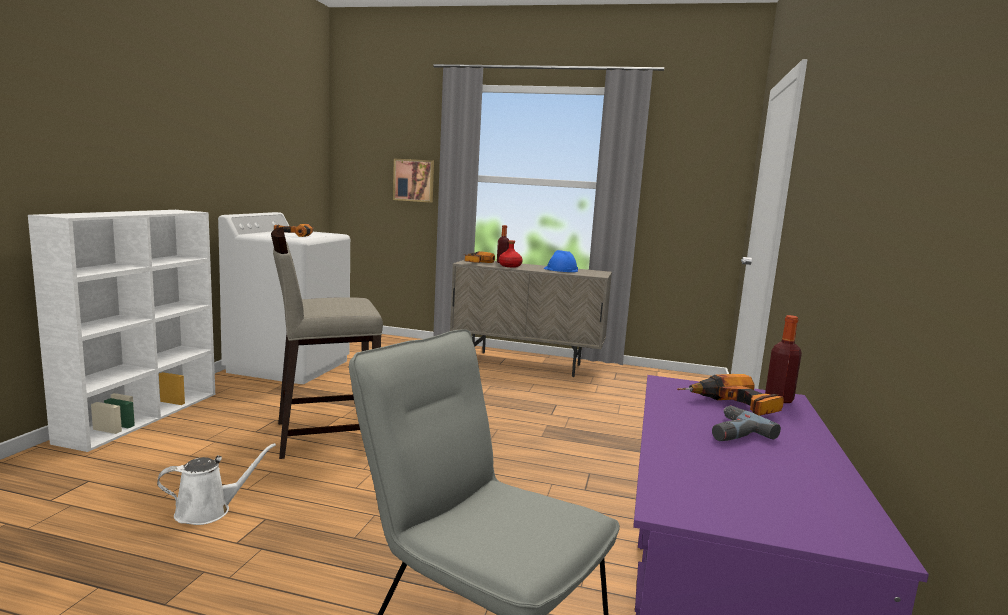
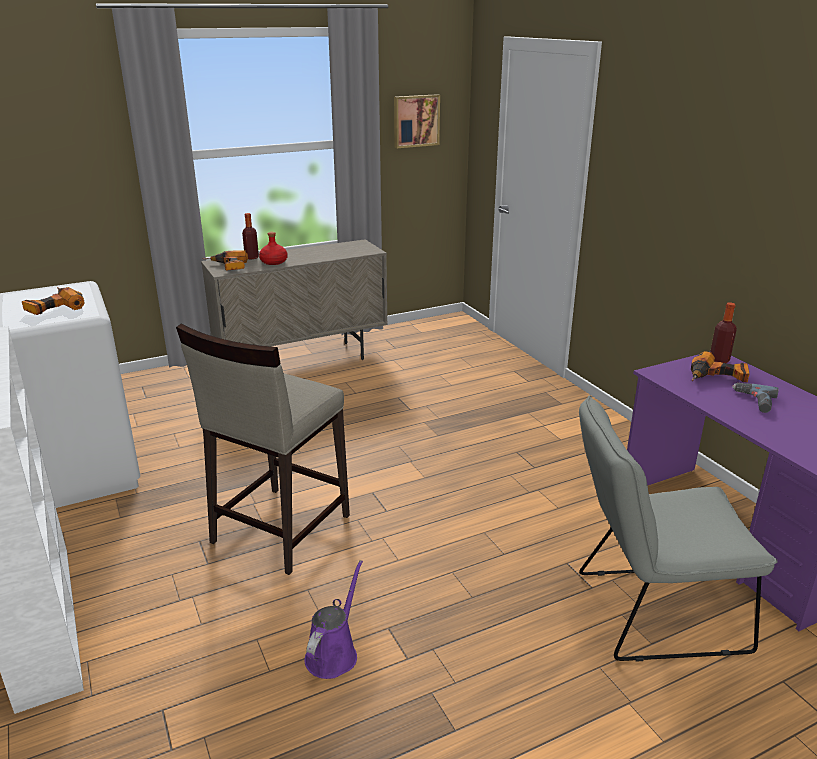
camera: 40 degrees left, 15 degrees up
(208, 511) = (333, 653): white watering can -> purple watering can
(414, 180) = (90, 171): picture -> picture (415, 121)
(560, 270) = (325, 252): blue hard hat -> none

